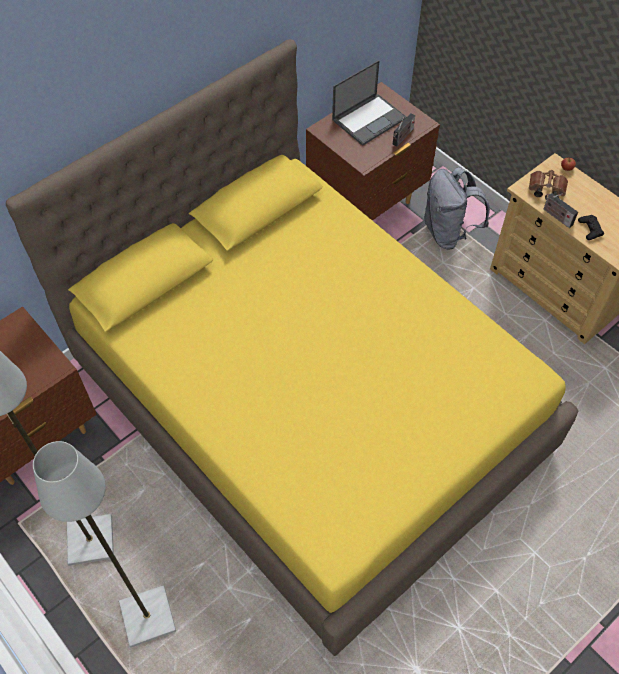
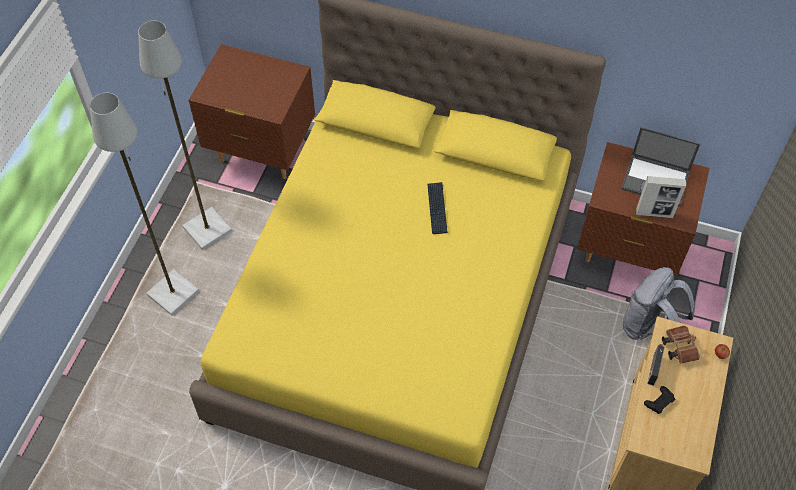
camera: 60 degrees right, 0 degrees up
(289, 284) = (437, 208): none -> keyboard
(402, 138) = (654, 213): radio -> picture frame

